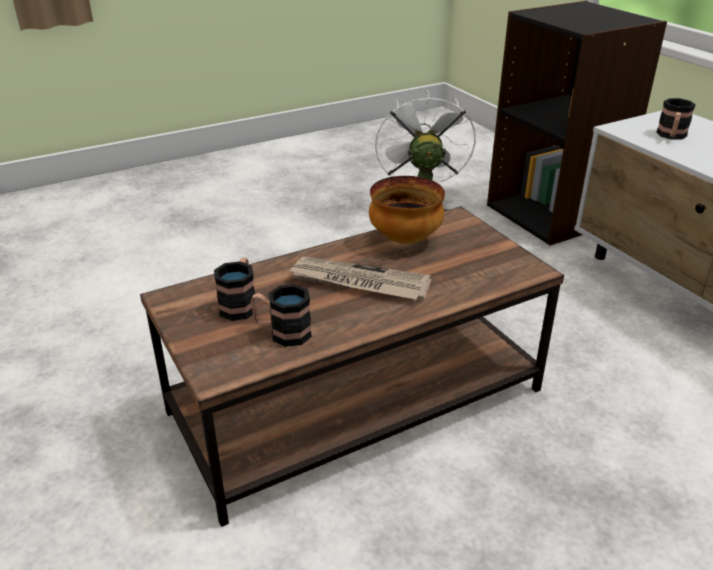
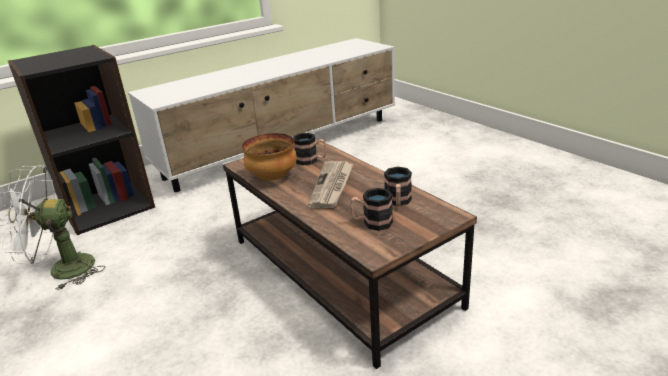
camera: 95 degrees left, 5 degrees down
(671, 136) = (178, 92): mug -> mug (311, 160)

